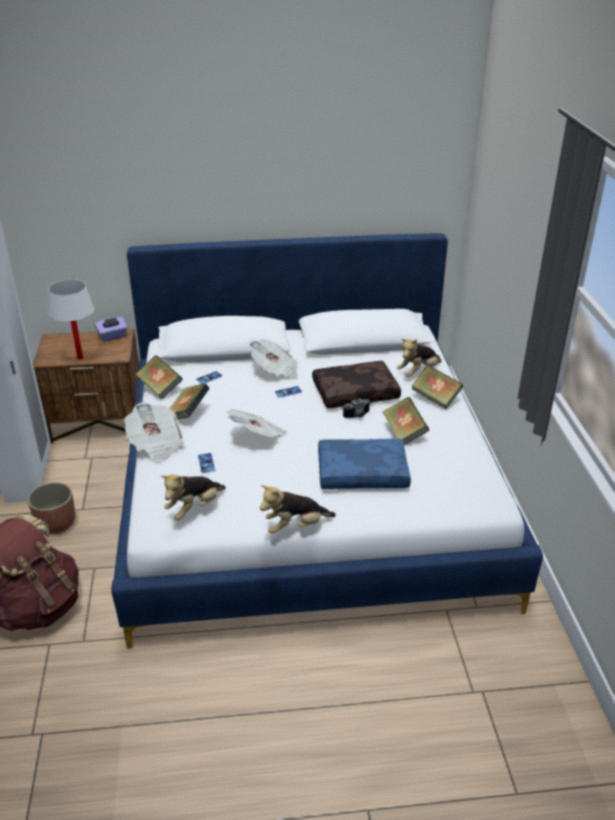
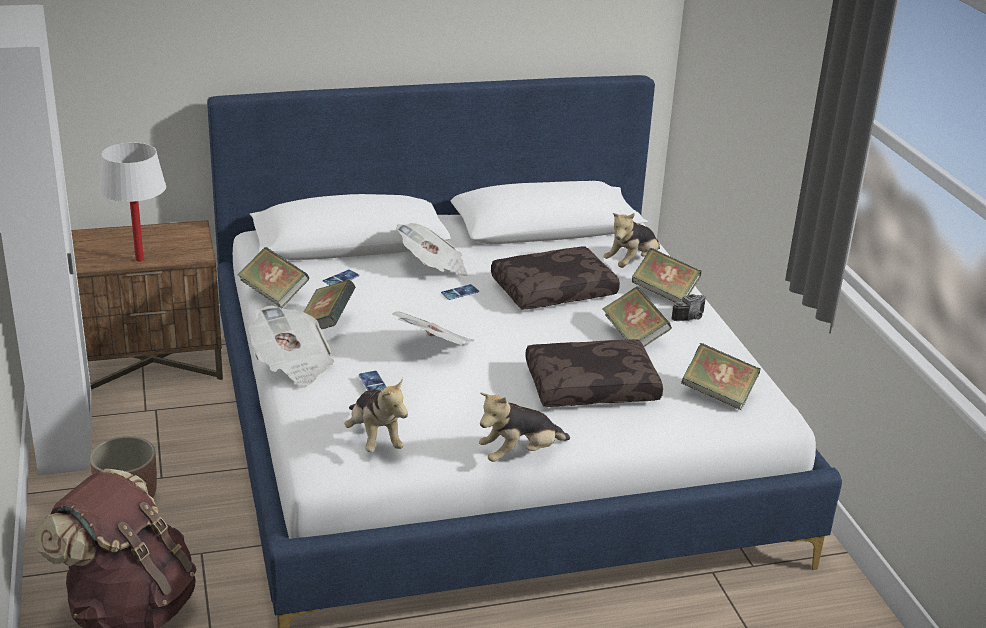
camera: 10 degrees left, 5 degrees down
(112, 336) = (179, 230): purple tissue box -> none
(194, 508) = (374, 439): plush toy -> plush toy turned 60 degrees counterclockwise
(358, 416) = (566, 318): camera -> camera (691, 318)
(363, 472) = (592, 386): blue pillow -> brown pillow
(455, 485) = (718, 395): none -> book

